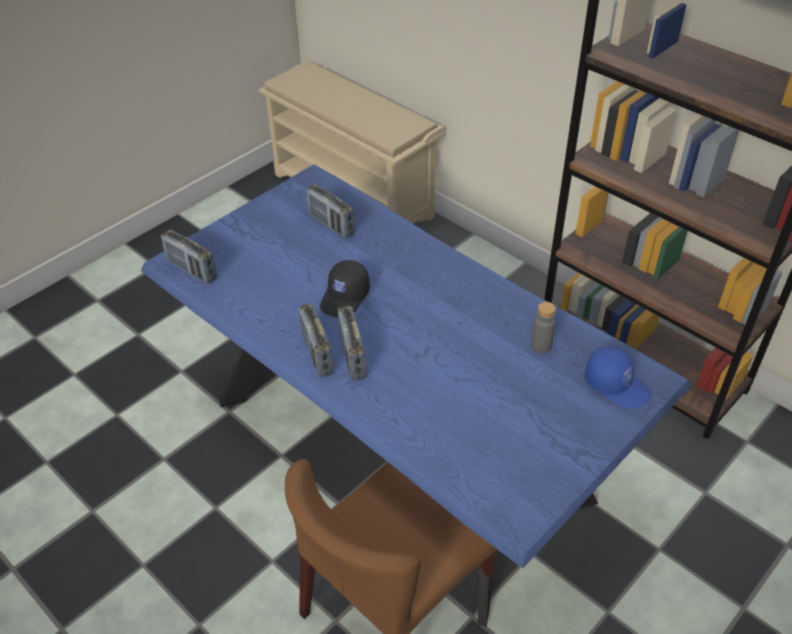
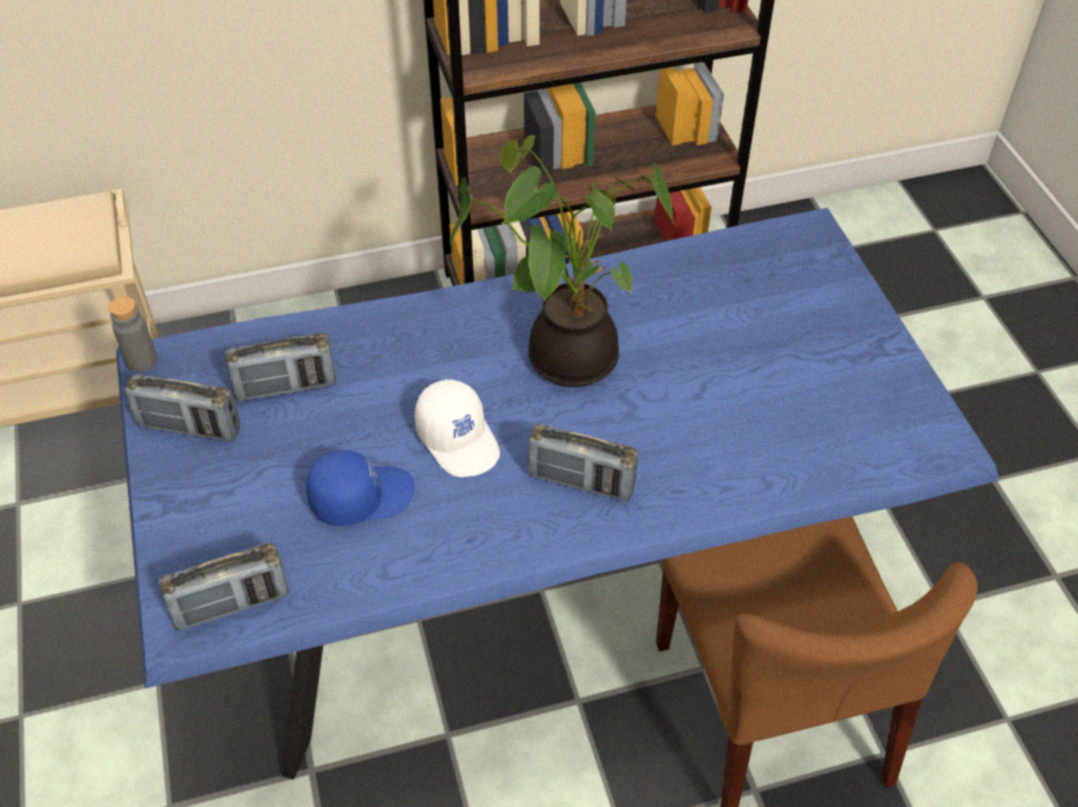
camera: 60 degrees left, 5 degrees up
(317, 353) = (546, 519): radio -> radio (190, 428)
(345, 298) = (459, 439): black cap -> white cap
(441, 311) = (566, 354): none -> potted plant
(541, 346) = (695, 293): grey bottle -> grey bottle (141, 361)
(616, 385) = (800, 264): blue cap -> blue cap (361, 496)

